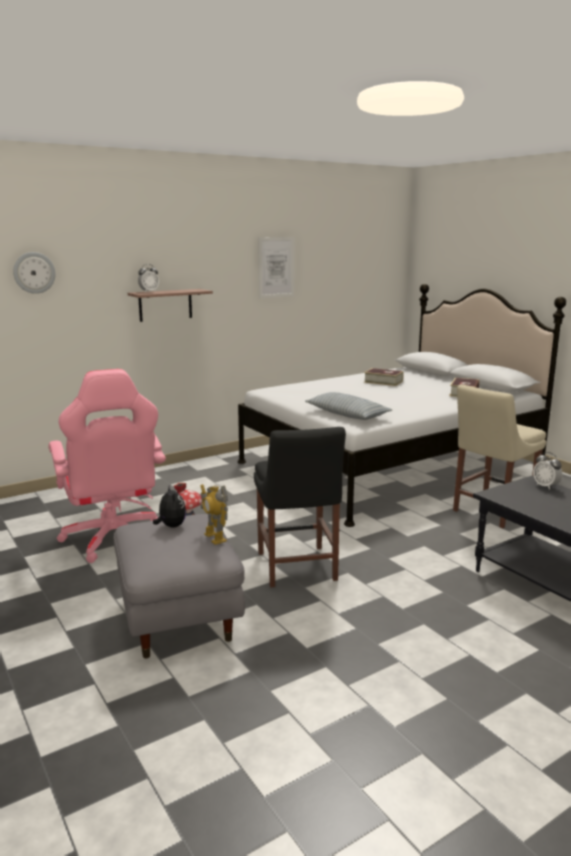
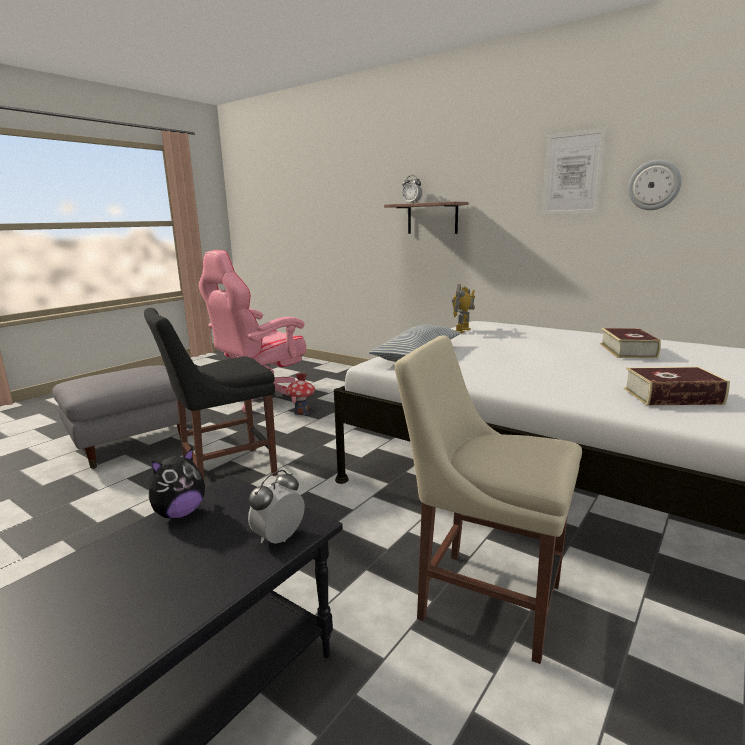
camera: 70 degrees right, 0 degrees up
(34, 272) = (336, 187): wall clock -> wall clock (654, 185)
(171, 526) = (146, 372): plush toy -> plush toy (179, 513)
(215, 537) = (120, 386): toy robot -> toy robot (462, 330)

